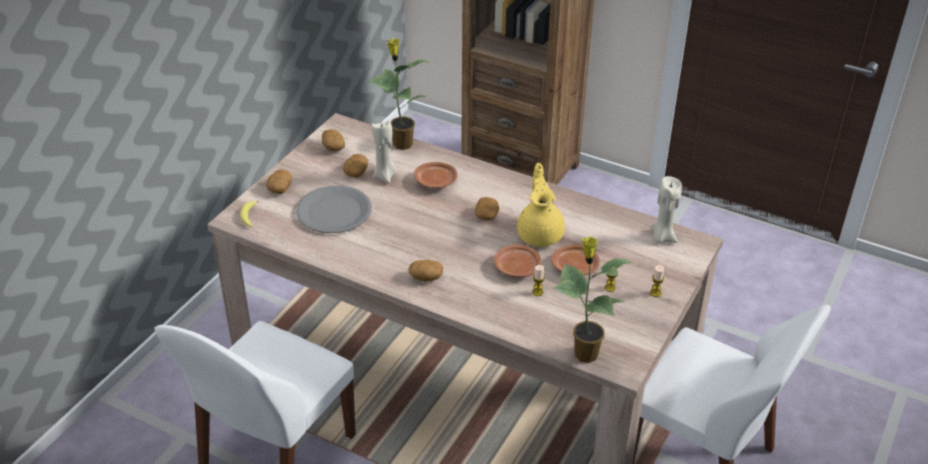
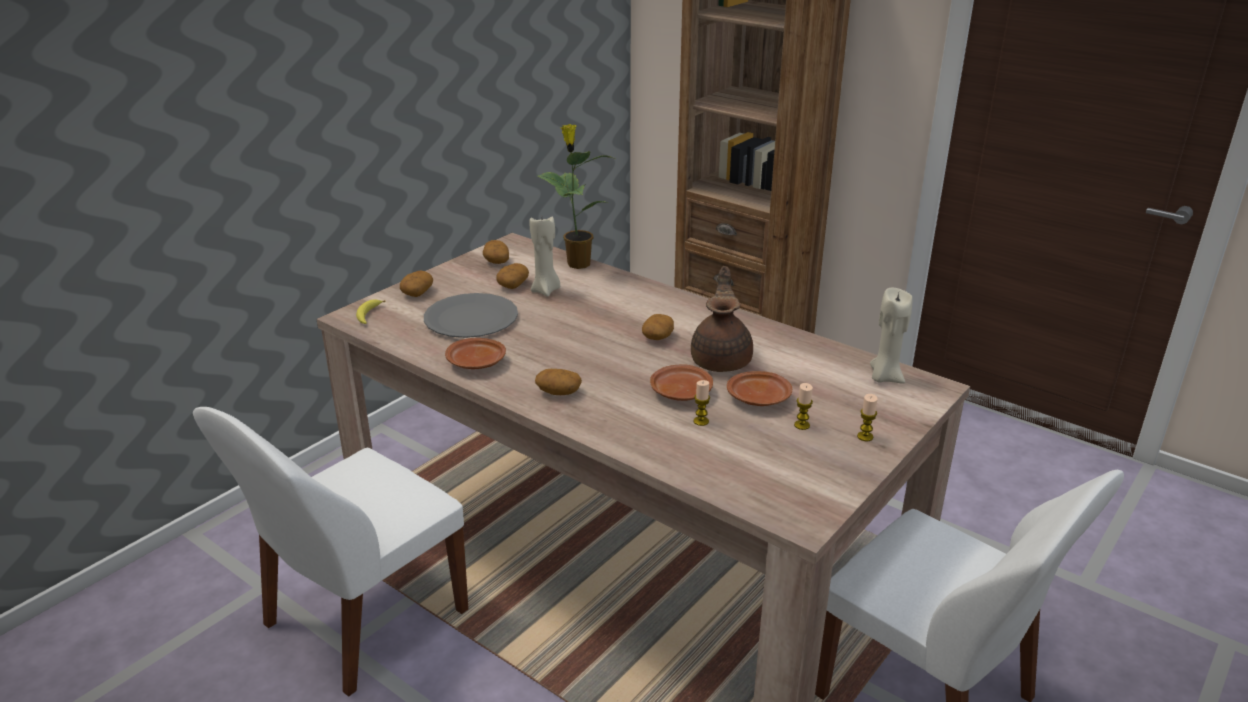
camera: 10 degrees right, 10 degrees down
(436, 181) = (606, 300): brown plate -> brown plate (477, 363)
(540, 233) = (722, 360): yellow teapot -> brown teapot
(584, 353) = (748, 497): potted plant -> none

